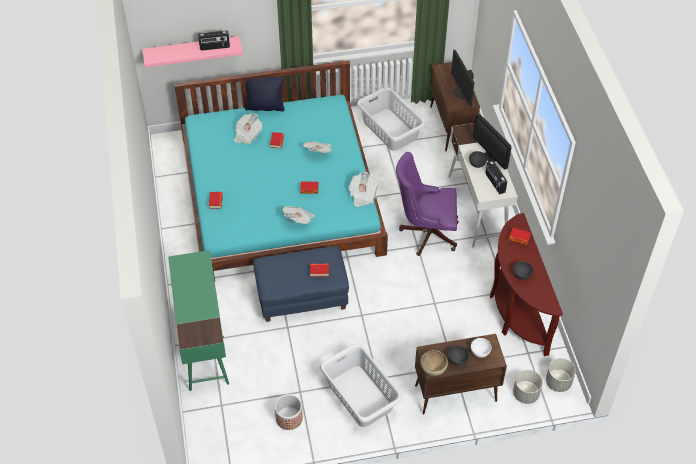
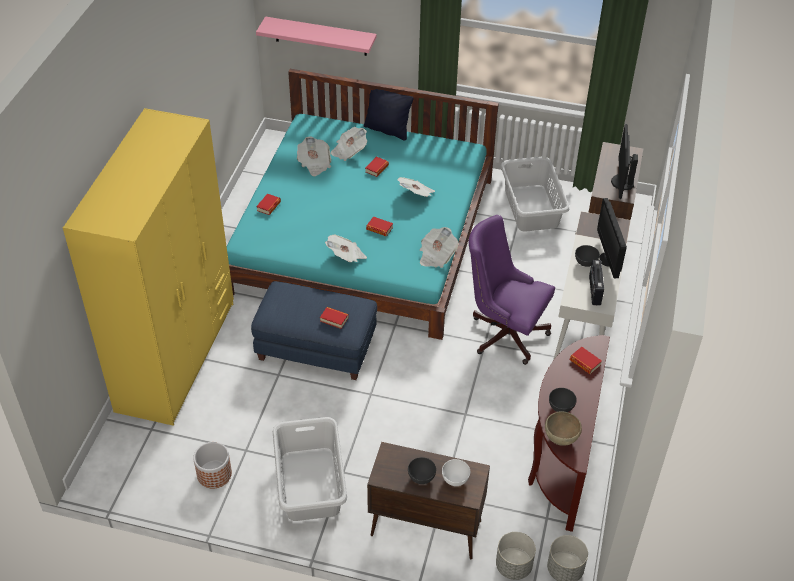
camera: 25 degrees right, 5 degrees down
(203, 343) = (177, 355): green desk -> yellow wardrobe
(214, 47) = (341, 36): radio -> none
(228, 154) = (314, 164): none -> newspaper
(433, 369) = (384, 476): brown bowl -> brown bowl (561, 438)

